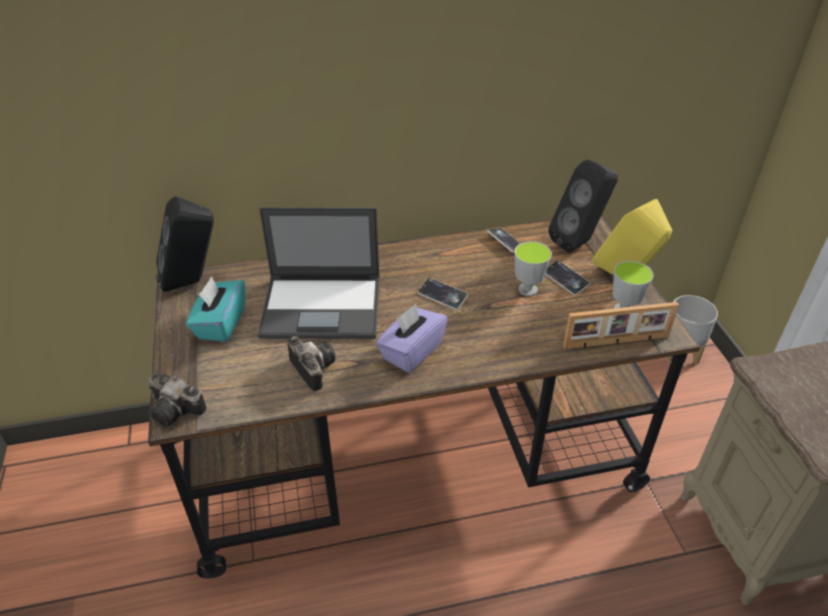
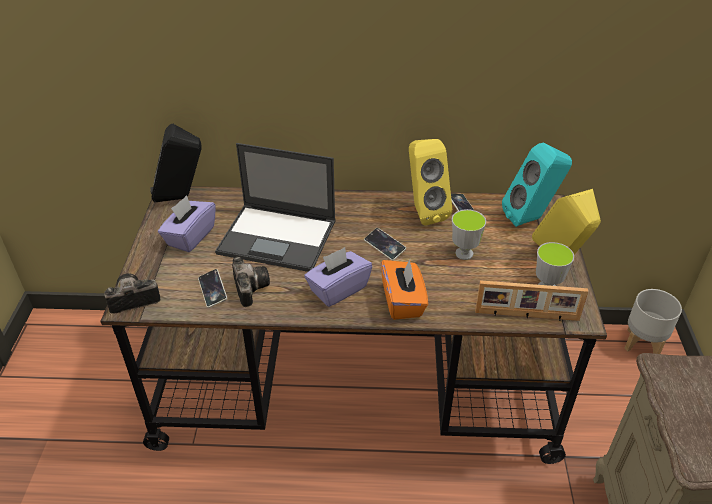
camera: 15 degrees right, 0 degrees up
(177, 410) = (131, 300): camera -> camera turned 120 degrees clockwise
(220, 324) = (190, 236): turquoise tissue box -> purple tissue box
(468, 253) = (423, 212): none -> yellow speaker
(485, 352) = (403, 302): none -> orange tissue box
(565, 280) = (503, 251): phone -> phone (212, 290)
(579, 242) = (531, 218): black speaker -> turquoise speaker

